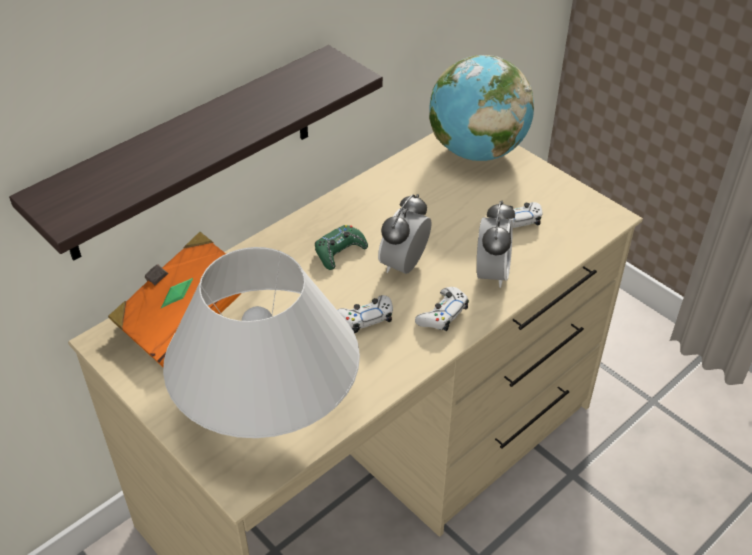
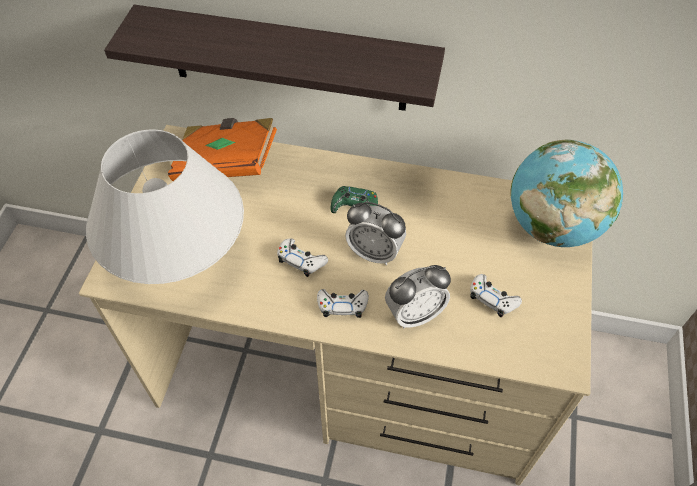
camera: 55 degrees right, 10 degrees up
(404, 265) = (374, 252): alarm clock -> alarm clock turned 150 degrees counterclockwise

